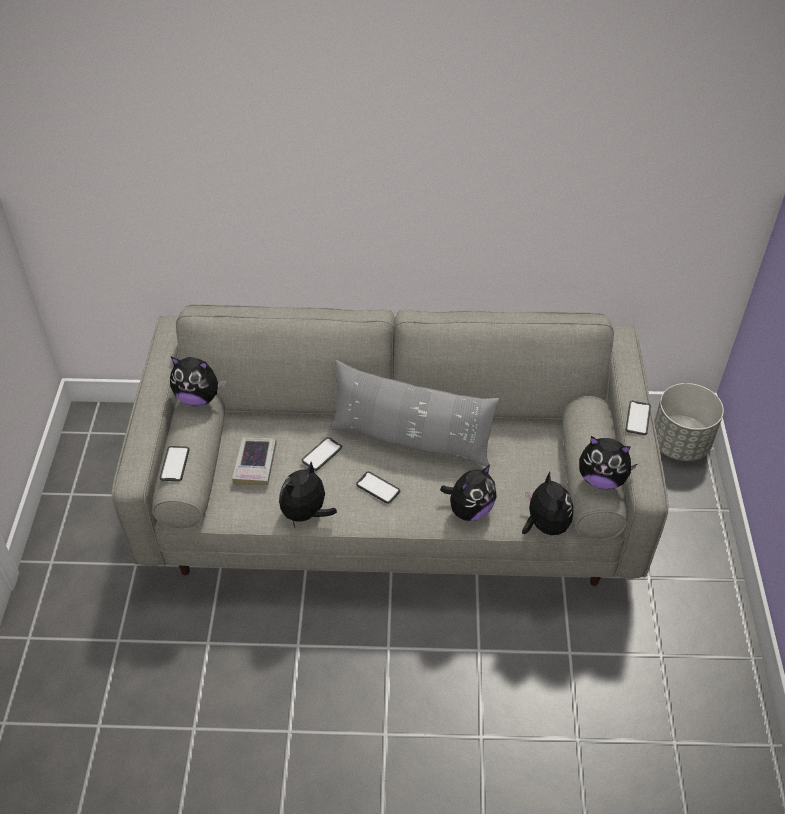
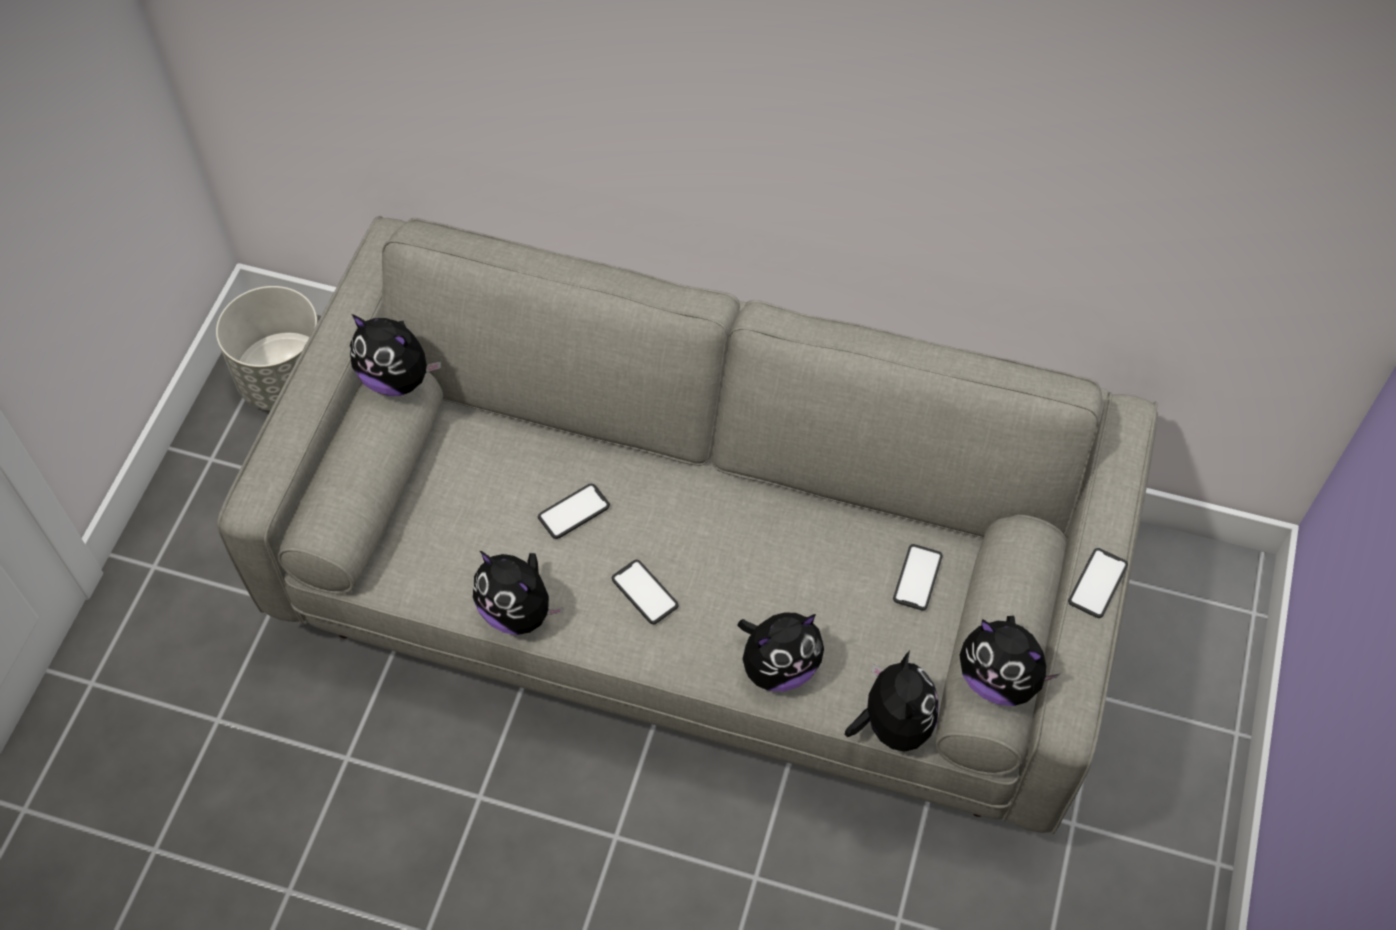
camera: 15 degrees right, 10 degrees up
(174, 464) = (326, 490): phone -> phone (917, 578)
(255, 464) = (465, 505): book -> none
(306, 514) = (518, 611): plush toy -> plush toy turned 105 degrees counterclockwise
(411, 439) = (724, 517): grey pillow -> none
(680, 443) = (1210, 595): grey planter -> grey planter (287, 379)

